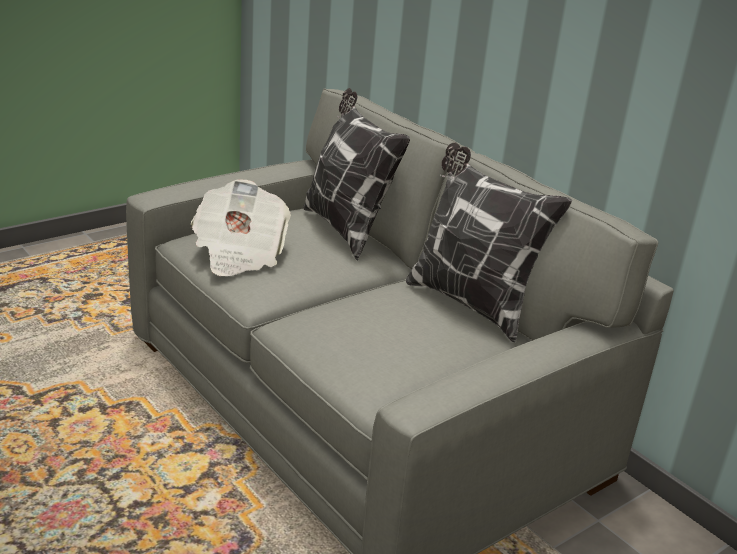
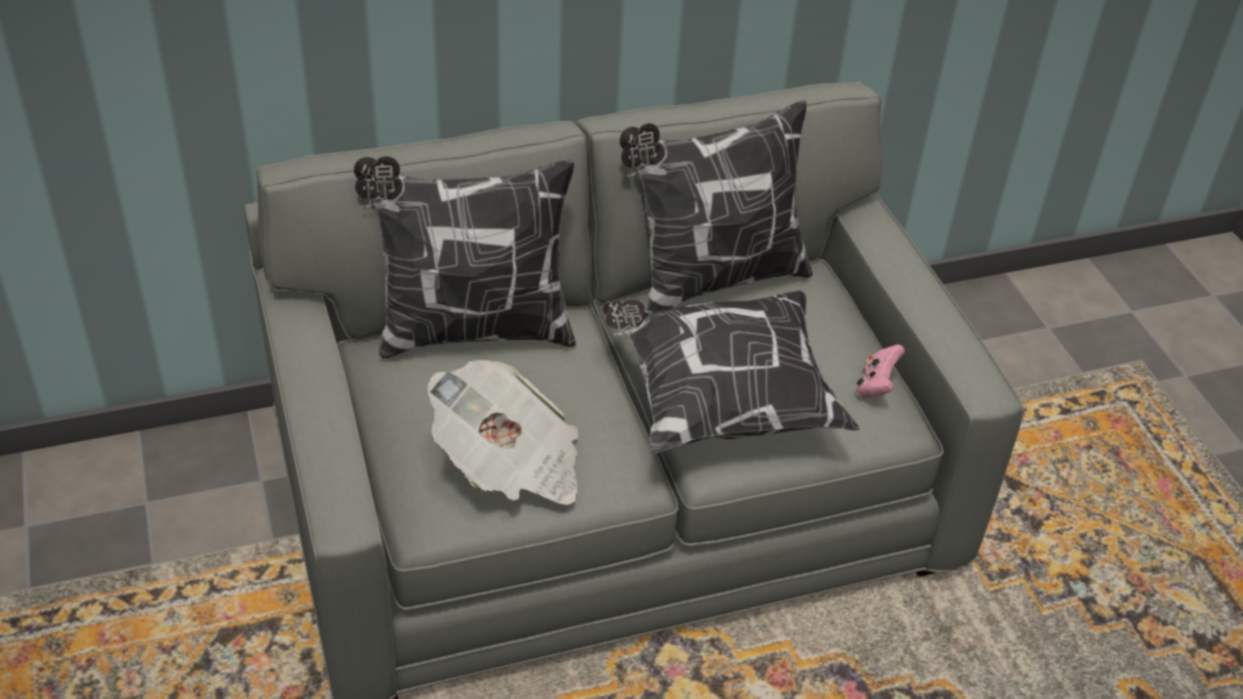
camera: 70 degrees left, 15 degrees up
(345, 317) = (720, 400): none -> pillow
(410, 382) = (876, 386): none -> pink game controller

